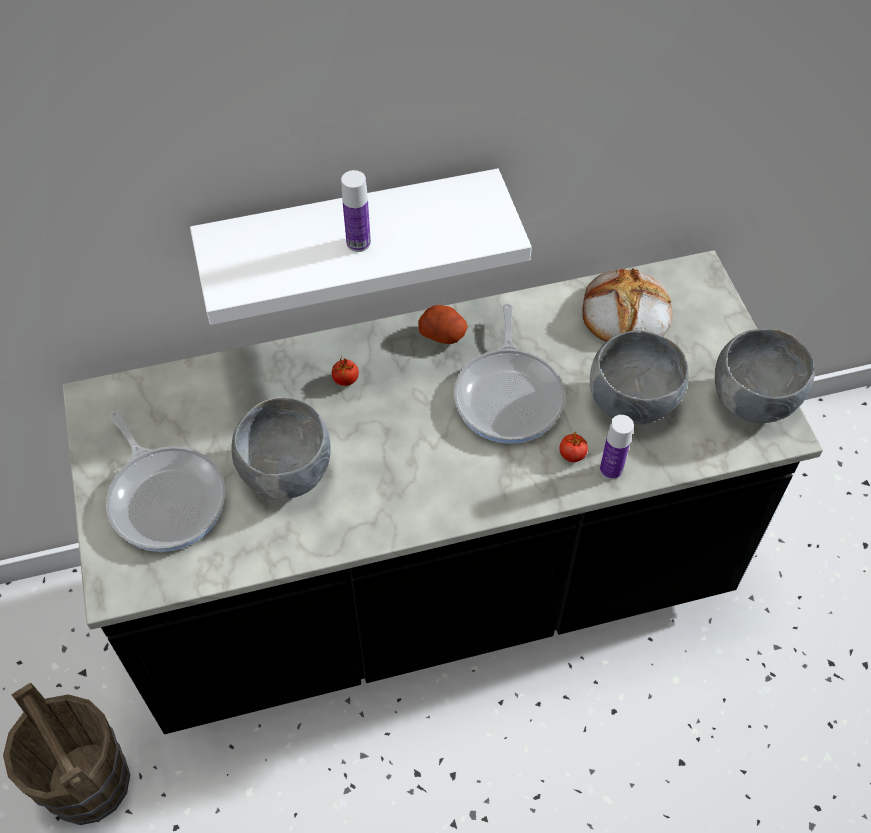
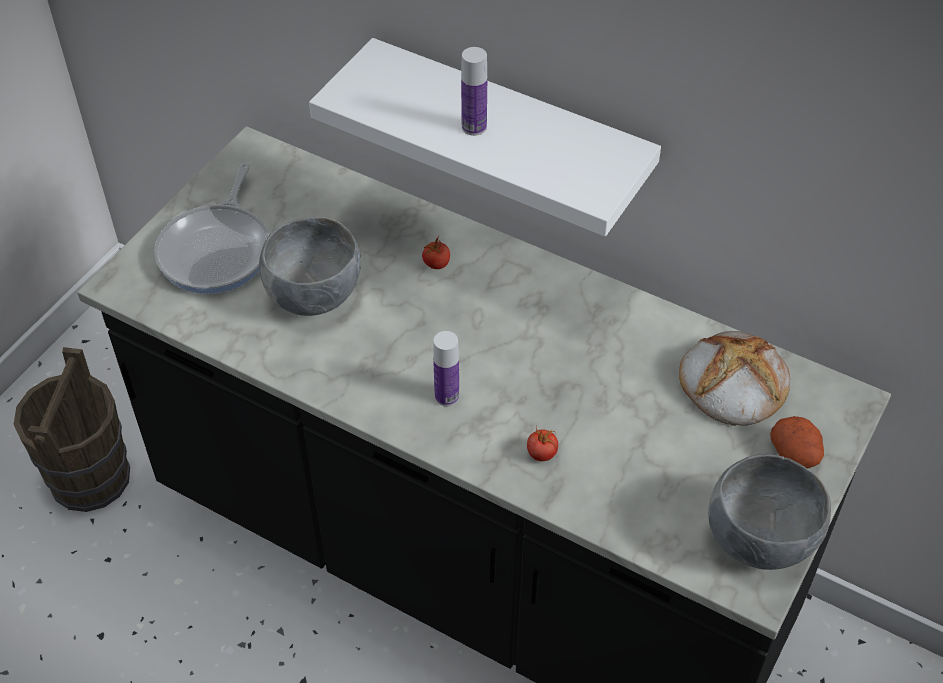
camera: 45 degrees right, 5 degrees down
(443, 334) = (554, 286): potato -> potato (796, 453)
(509, 395) = (548, 370): frying pan -> none
(611, 470) = (559, 490): bottle -> bottle (447, 396)
(631, 402) = (644, 454): grey bowl -> none

